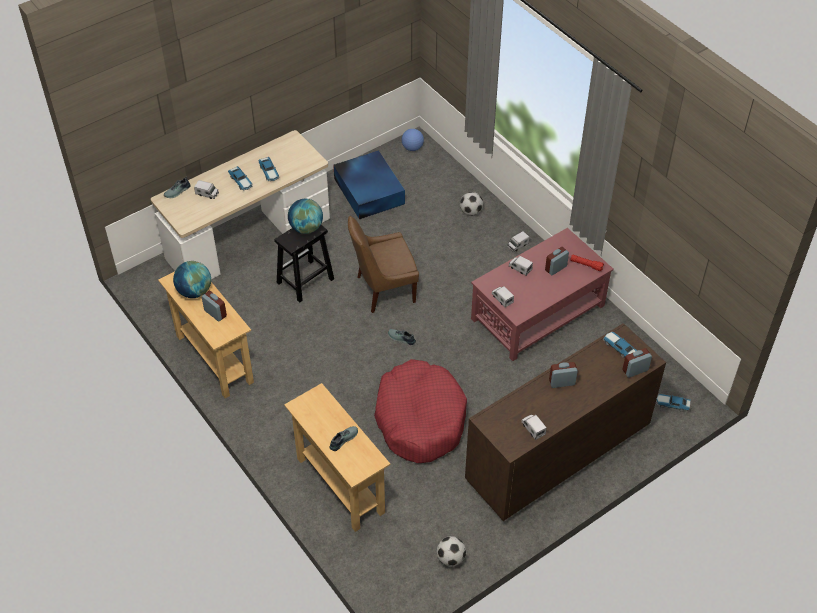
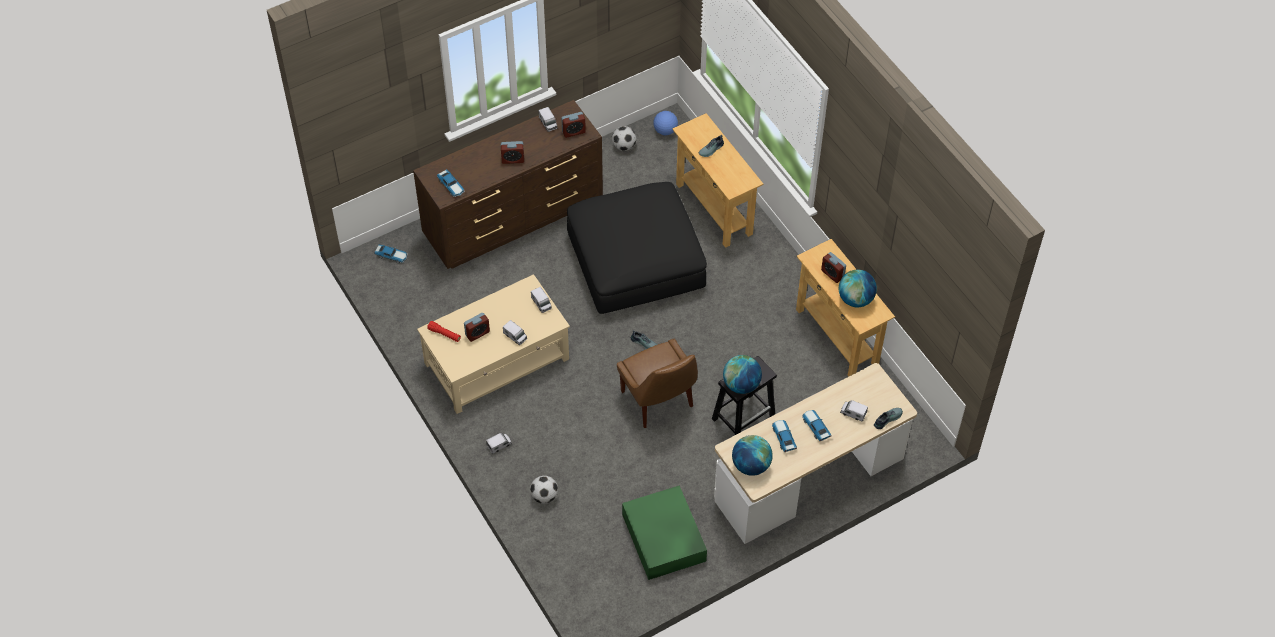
camera: 175 degrees left, 5 degrees up
(297, 151) = (751, 465): none -> globe
(369, 190) = (663, 539): blue storage box -> green storage box
(383, 290) = (658, 401): brown chair -> brown chair turned 75 degrees clockwise
(412, 148) = (602, 603): football -> football (665, 131)
(420, 419) = (635, 261): red dog bed -> black ottoman
(537, 312) = (497, 361): red coffee table -> beige coffee table
(635, 370) = (443, 165): alarm clock -> alarm clock (573, 132)

